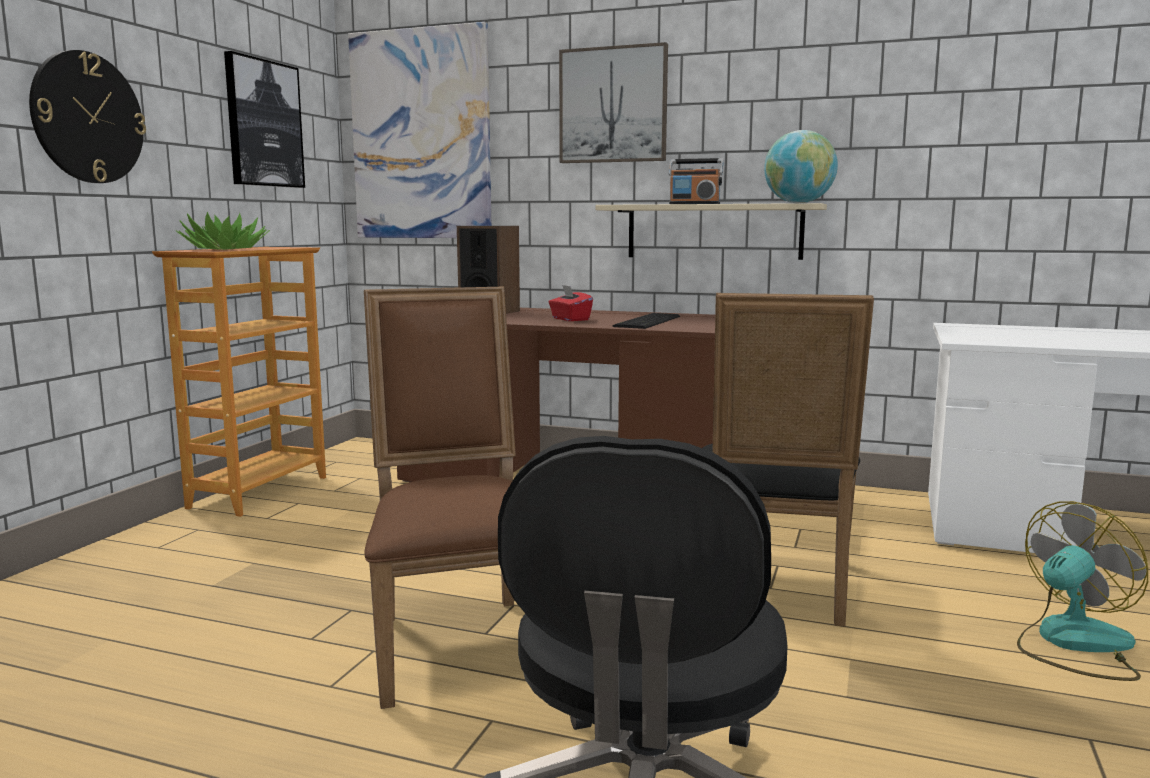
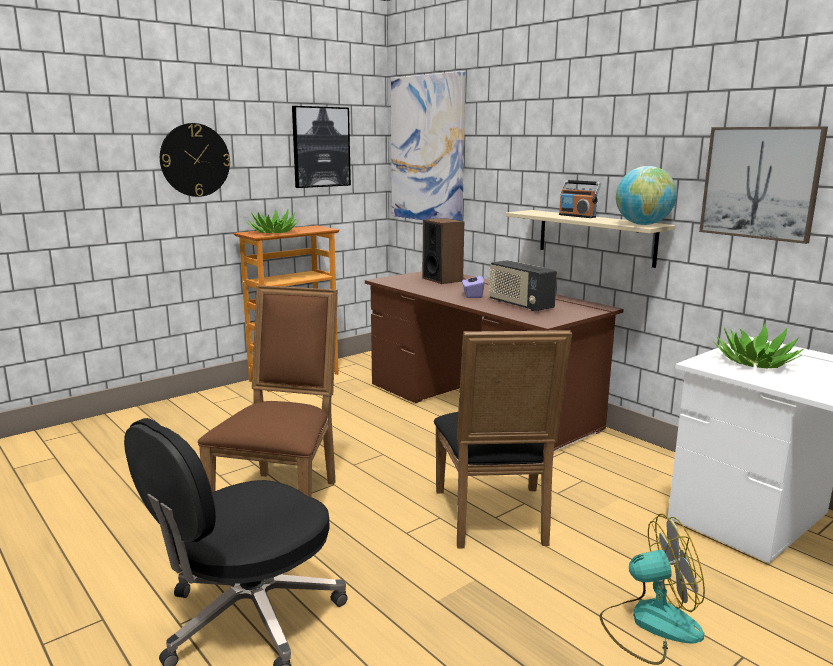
camera: 30 degrees right, 5 degrees up
(570, 319) = (472, 295): red tissue box -> purple tissue box
(613, 105) = (536, 134): picture -> picture (760, 183)
(650, 321) = (520, 305): keyboard -> radio
(774, 591) = (495, 520): black chair -> black chair turned 45 degrees counterclockwise
(1000, 335) = (755, 362): none -> potted plant

